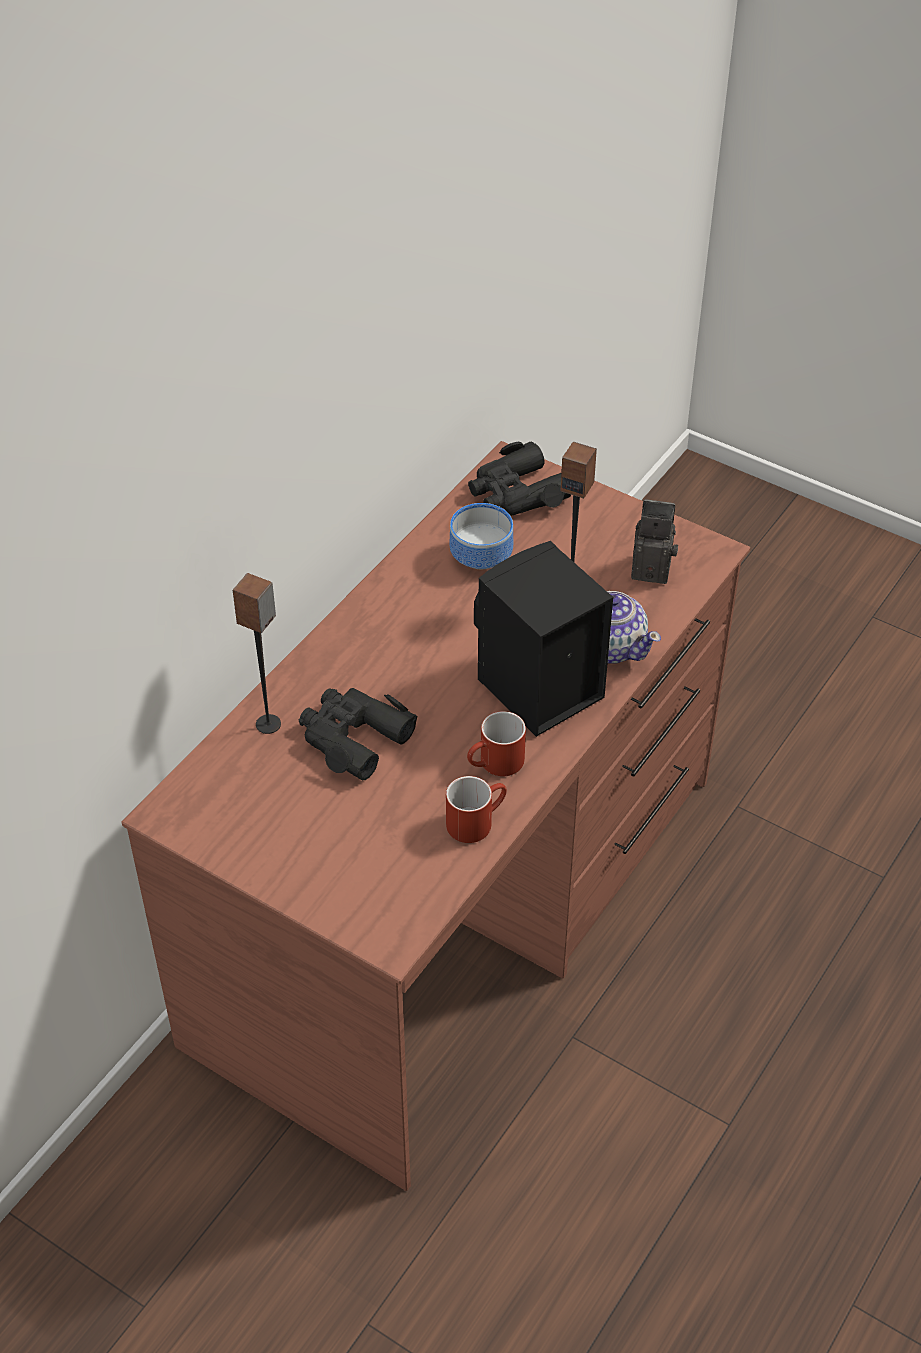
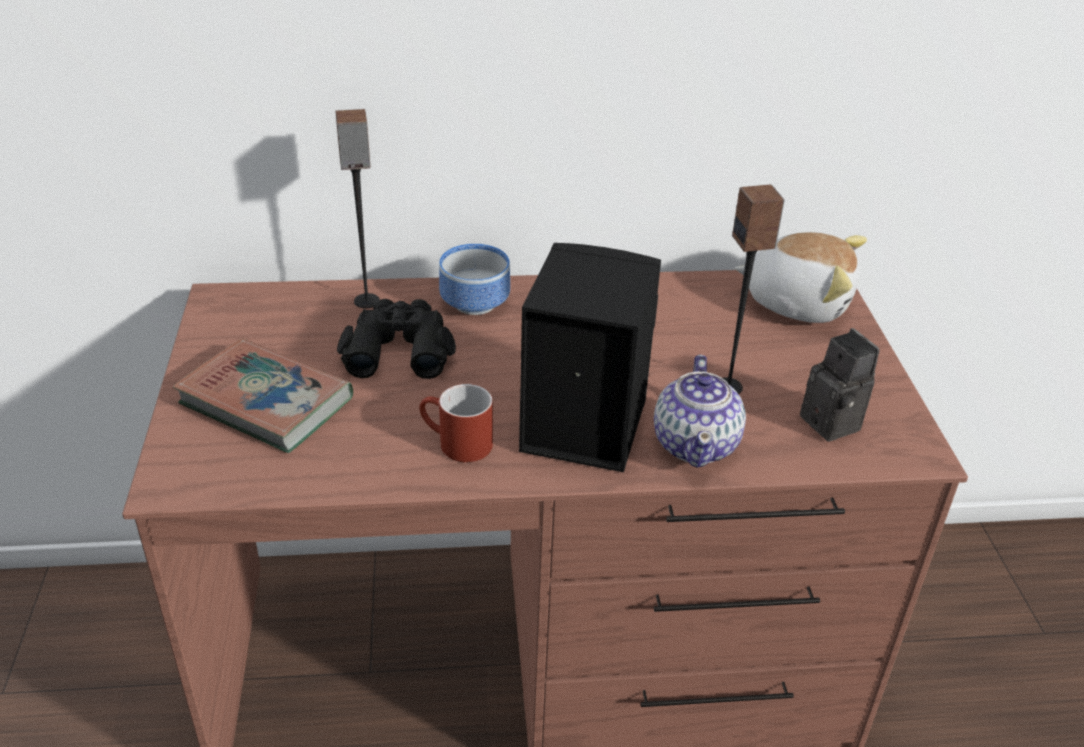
camera: 50 degrees right, 10 degrees down
(345, 845) = (266, 402): none -> book
(476, 820) = (371, 465): red mug -> none
(478, 555) = (696, 316): bowl -> bowl (475, 301)
(516, 493) = (797, 301): black binoculars -> plush toy

